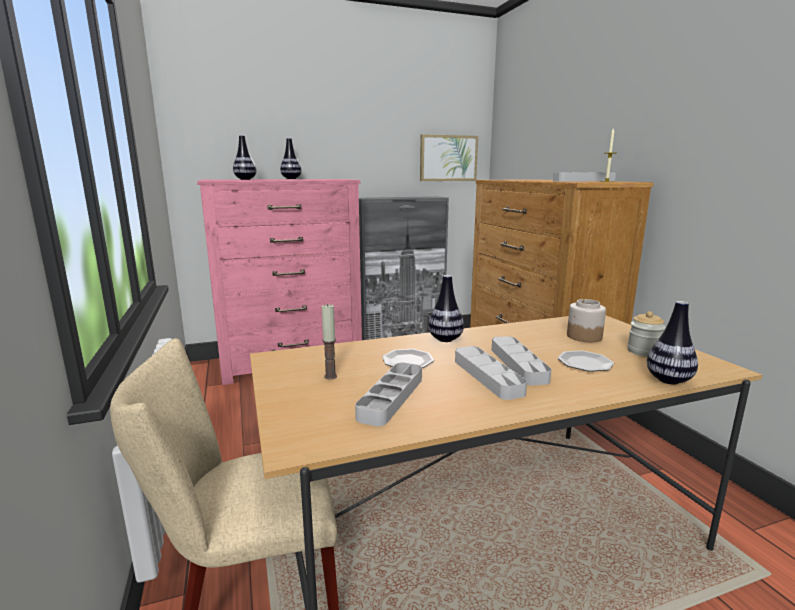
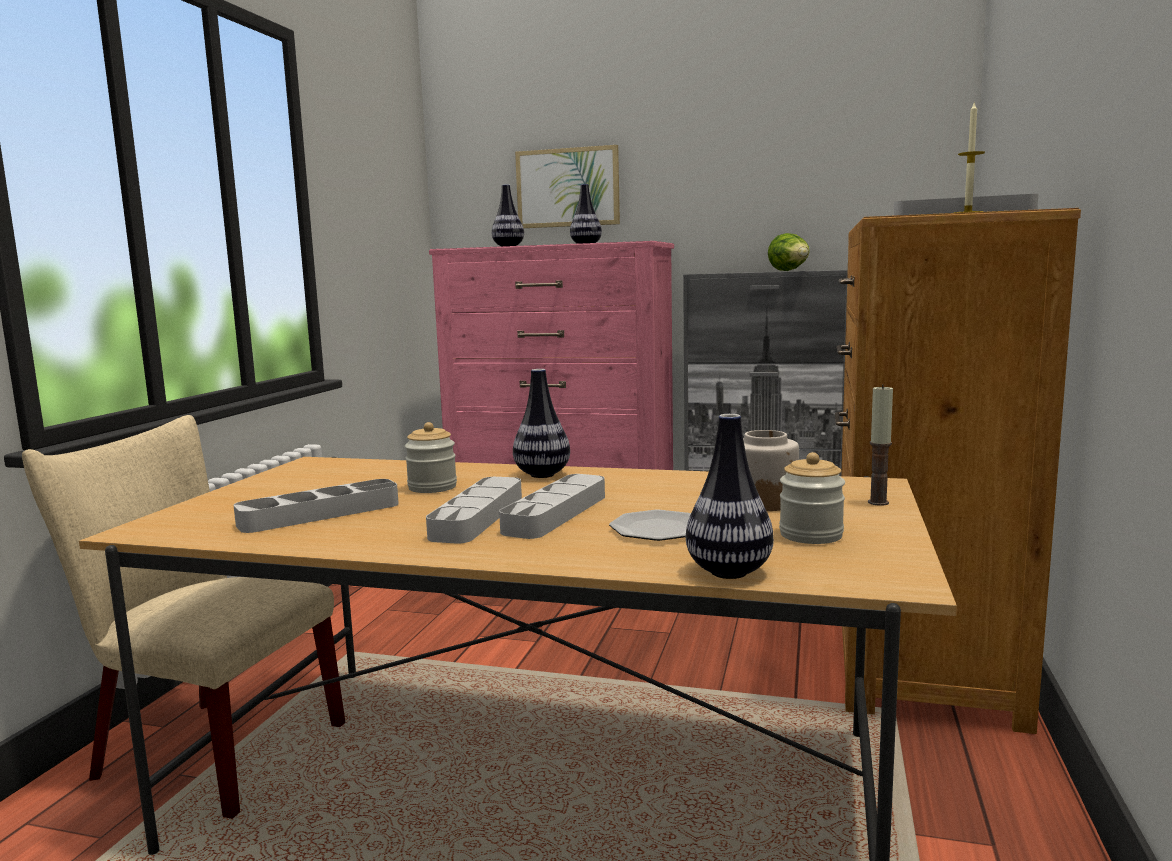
camera: 35 degrees right, 5 degrees down
(330, 376) = (317, 486): candle -> candle (878, 502)
(407, 361) = (432, 487): plate -> jar
(415, 197) = (789, 271): none -> lettuce
(448, 158) = (876, 199): picture -> picture (568, 188)

